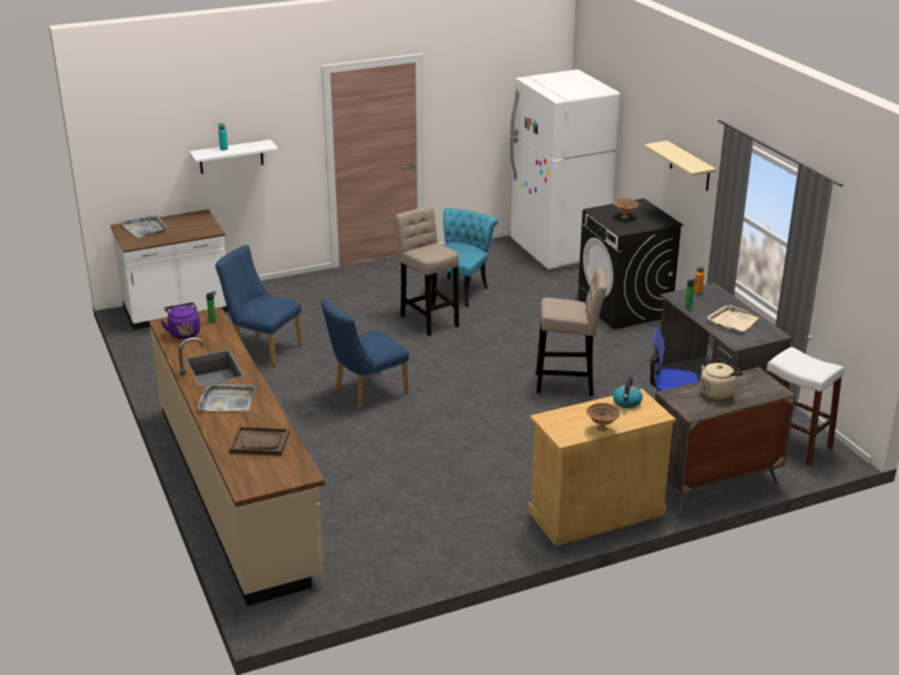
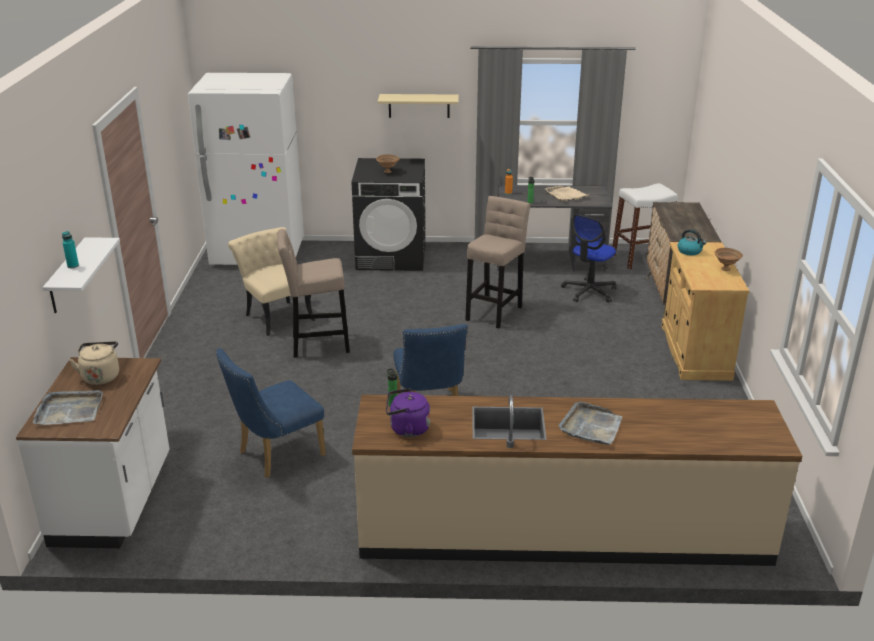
camera: 65 degrees left, 0 degrees up
(260, 442) = (690, 422): brown tray -> none
(460, 289) = (275, 315): turquoise chair -> beige chair
(717, 392) = (683, 222): beige kettle -> beige kettle (101, 376)

